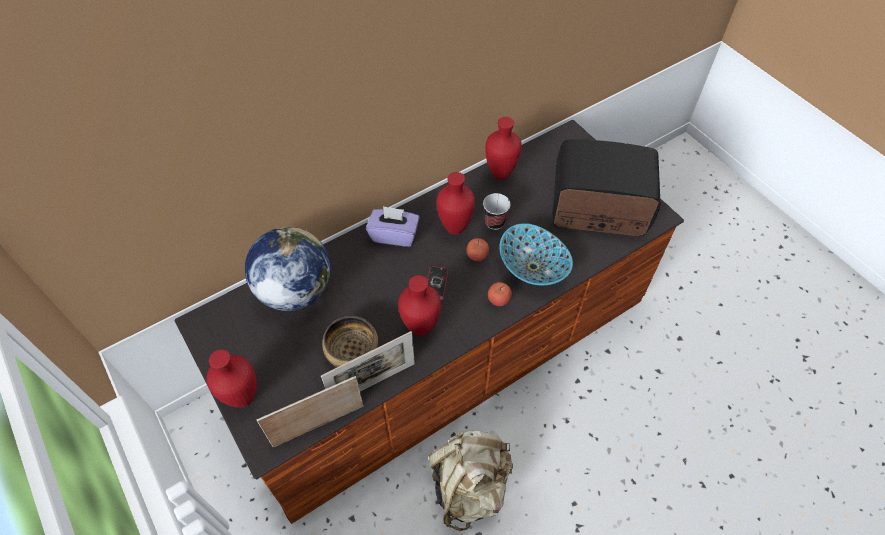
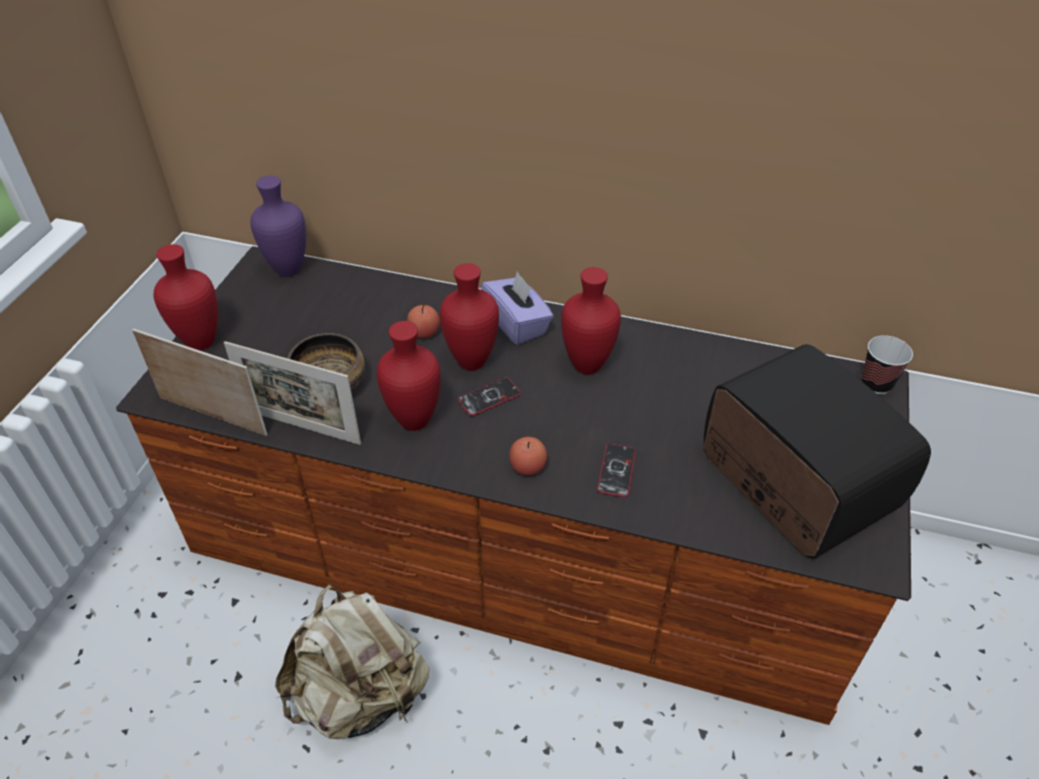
camera: 50 degrees right, 10 degrees down
(223, 313) = (288, 269): none -> purple vase
(295, 290) = (363, 298): globe -> none
(477, 255) = (570, 408): apple -> apple (424, 332)
(494, 222) = (639, 395): cup -> cup (876, 384)
(500, 175) = (717, 357): red vase -> red vase (470, 362)
(533, 266) = (616, 471): bowl -> phone

